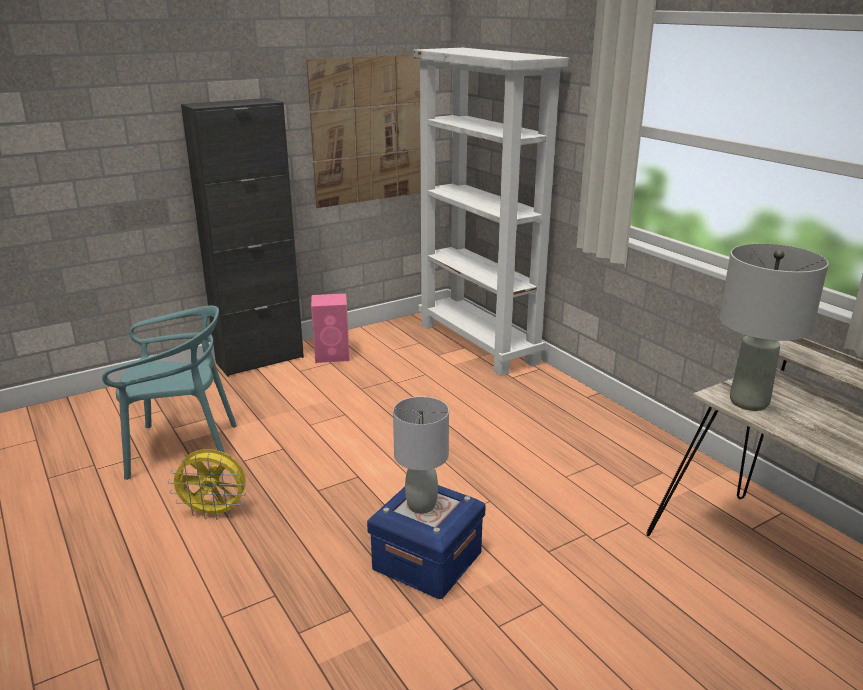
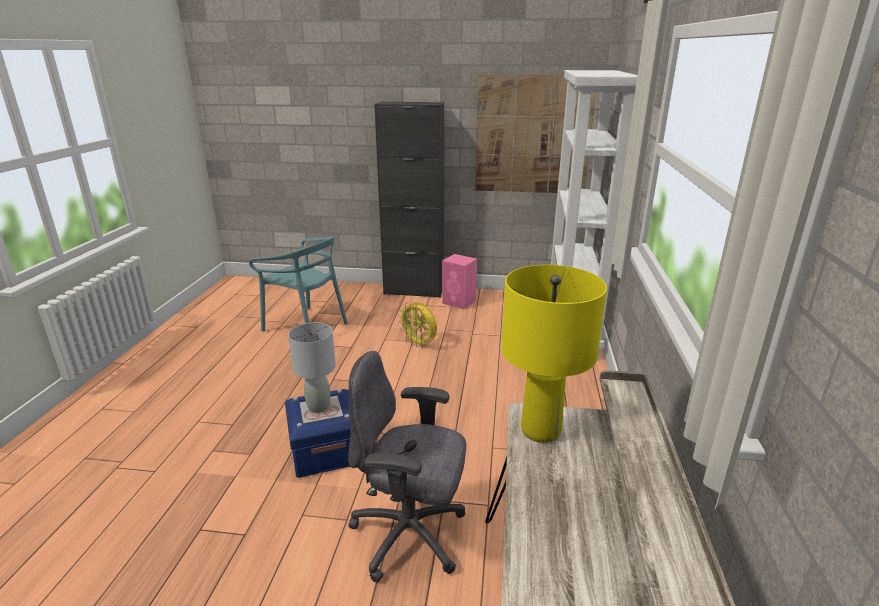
camera: 40 degrees right, 0 degrees up
(215, 512) = (271, 366): yellow fan -> yellow fan (419, 344)
(610, 581) = (410, 535): none -> grey office chair
(748, 402) = (540, 430): grey table lamp -> yellow table lamp

